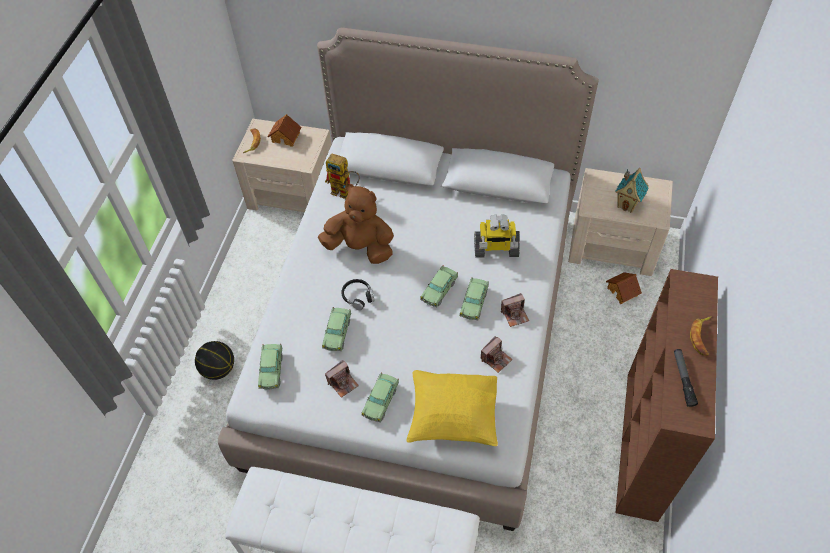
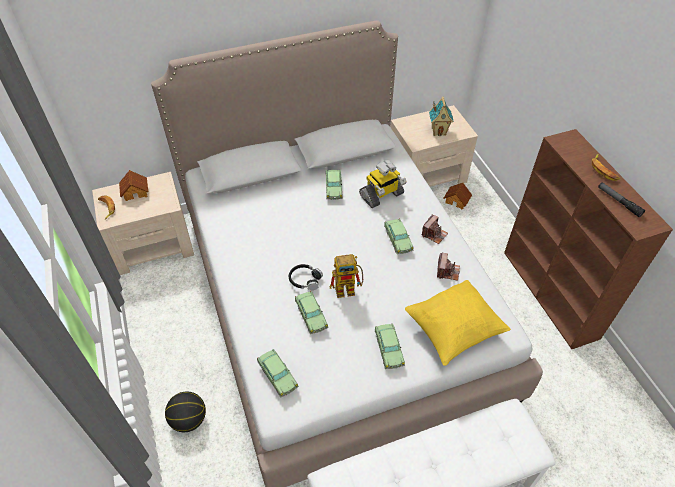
camera: 35 degrees left, 5 degrees down
(343, 383) = (347, 353): camera -> none
(345, 192) = (229, 207): toy robot -> toy robot (349, 289)
(360, 247) = (276, 242): brown plush toy -> none
(439, 290) = (365, 244): toy car -> toy car (333, 188)

